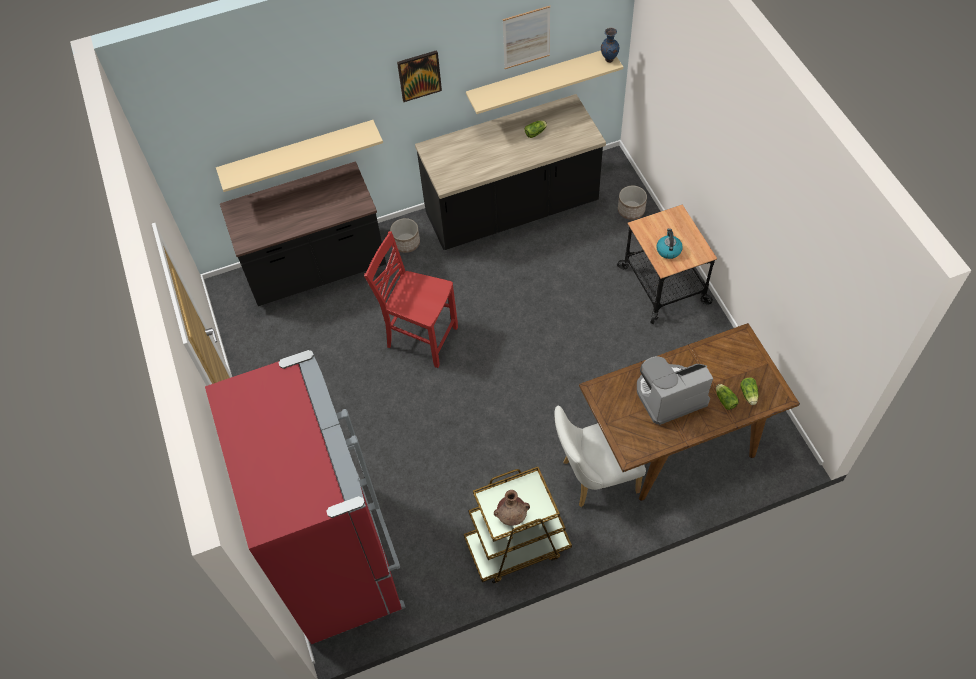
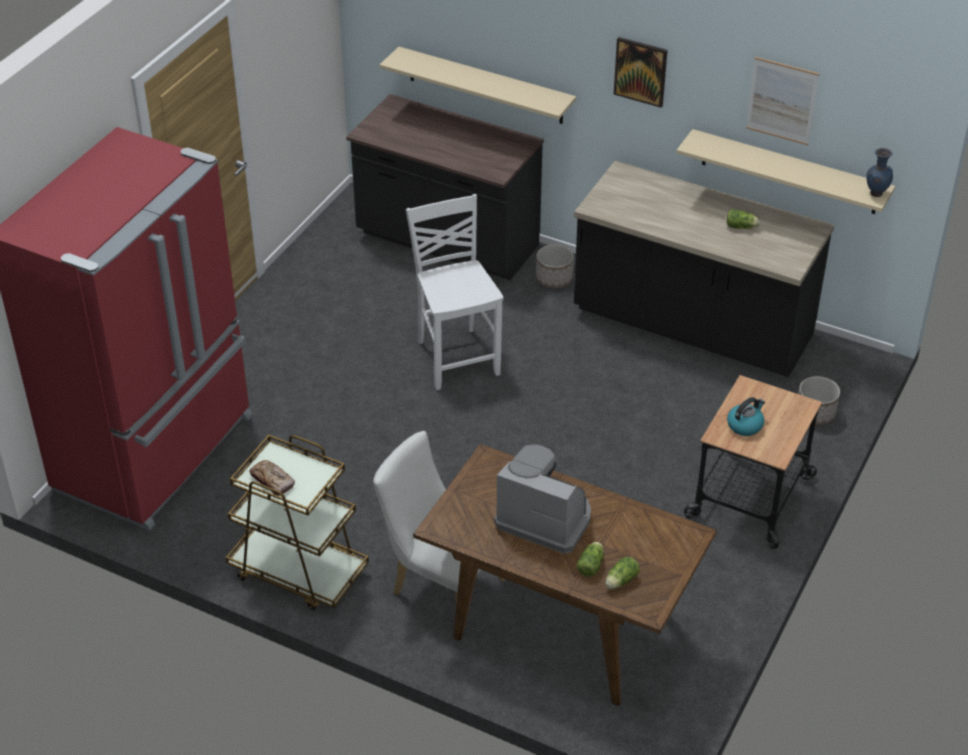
camera: 45 degrees right, 15 degrees down
(420, 337) = (456, 357): red chair -> white chair
(512, 516) = (272, 481): brown vase -> bread

